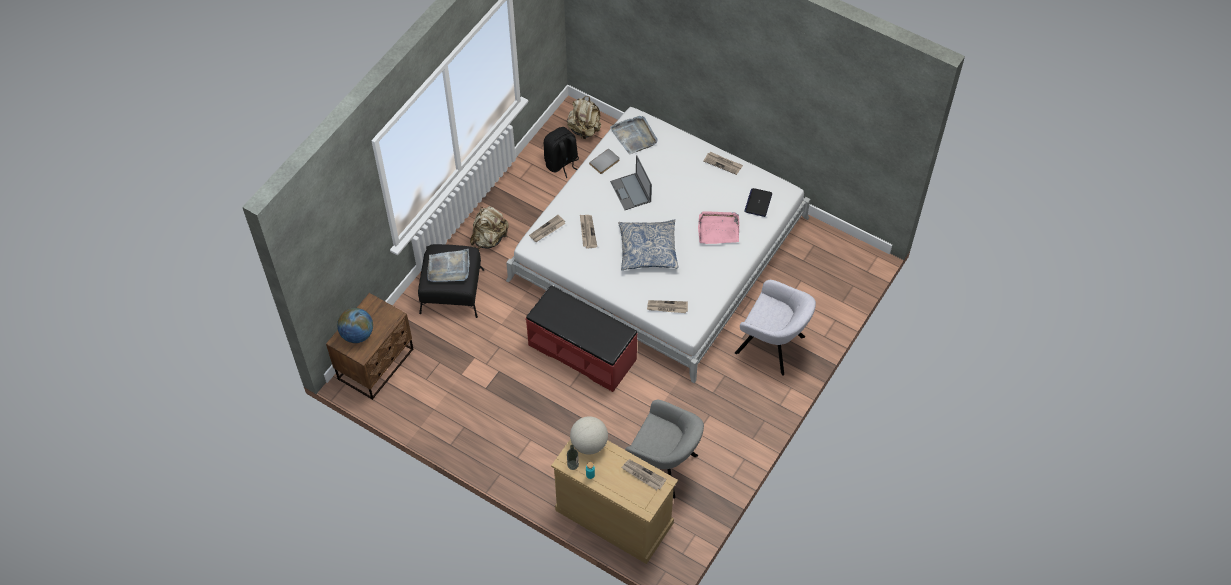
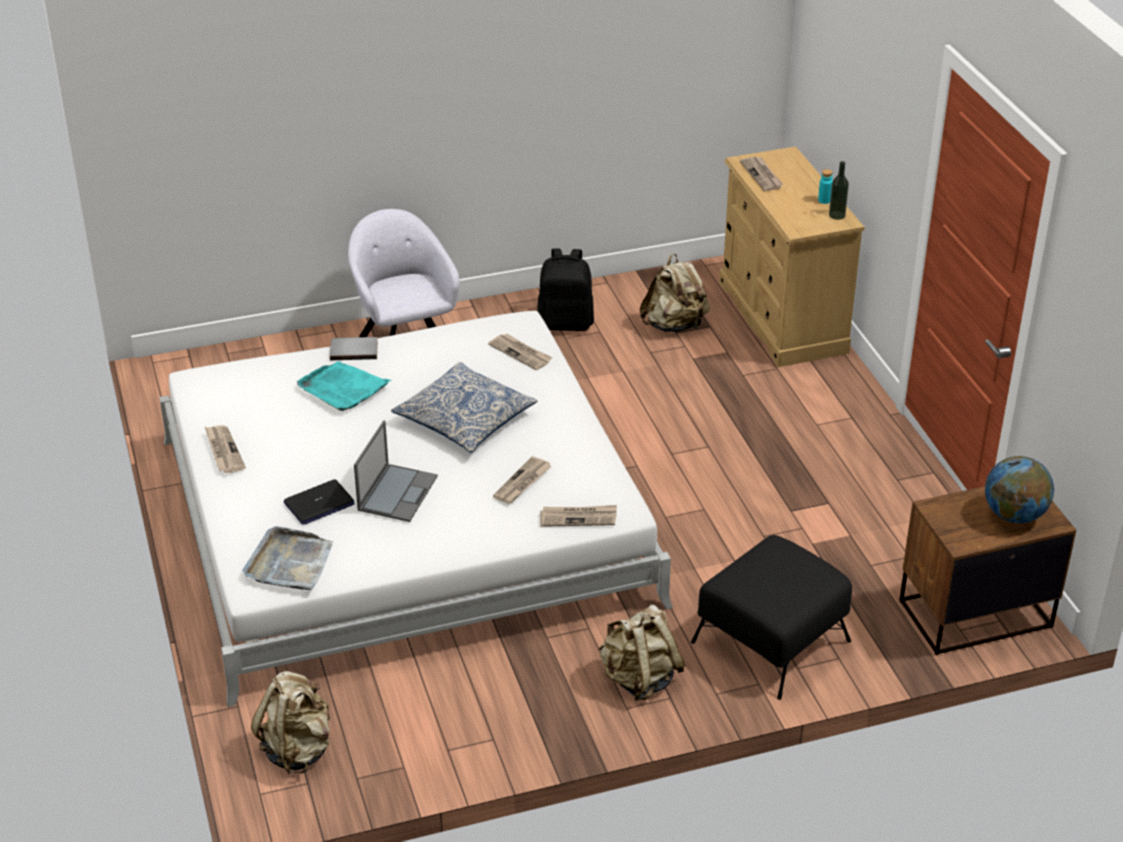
camera: 140 degrees left, 20 degrees down
(449, 268) = (777, 572): grey tray -> none
(562, 163) = (399, 719): black backpack -> black backpack (566, 323)
(582, 351) = (650, 470): red bench -> none
(589, 444) = (797, 221): globe -> none
(605, 162) = (382, 554): grey book -> grey book (354, 350)
(664, 466) = (674, 325): grey armchair -> beige backpack
(718, 229) = (343, 388): pink tray -> turquoise tray
(758, 203) = (250, 384): laptop -> laptop (319, 504)

